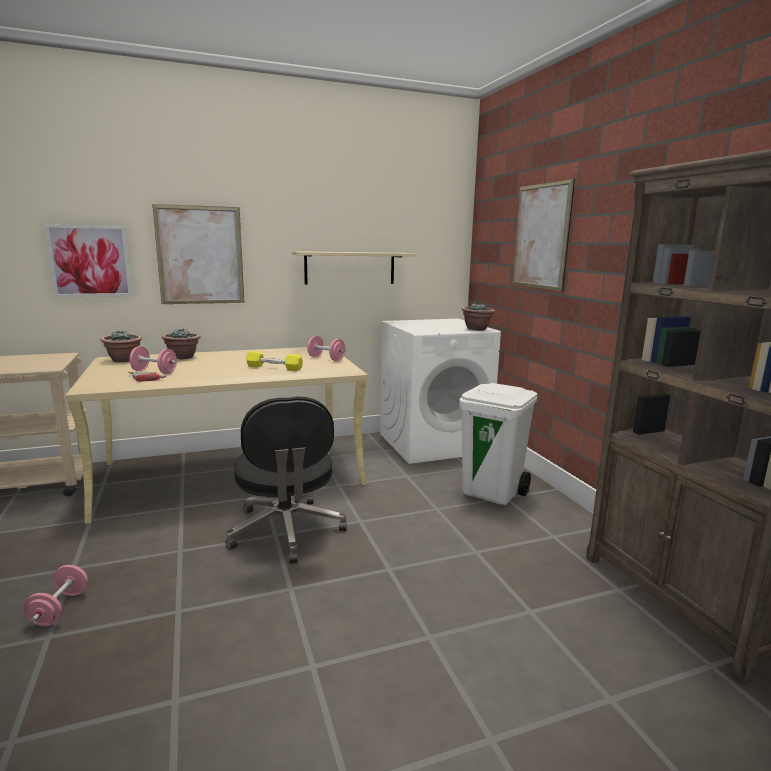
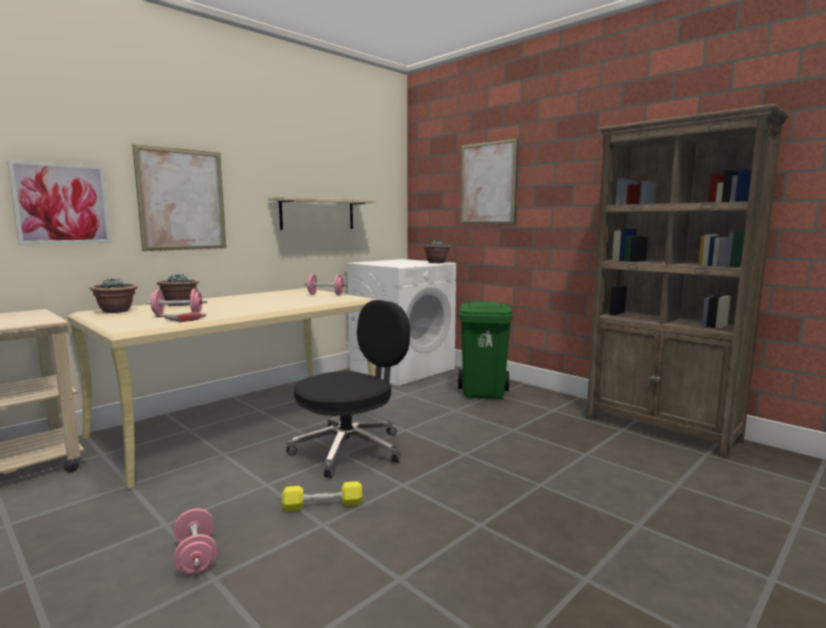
camera: 25 degrees left, 5 degrees down
(274, 368) = (293, 303): yellow dumbbell -> yellow dumbbell (323, 505)
(286, 531) = (351, 449): black office chair -> black office chair turned 90 degrees counterclockwise
(492, 493) = (483, 393): white trash can -> green trash can

